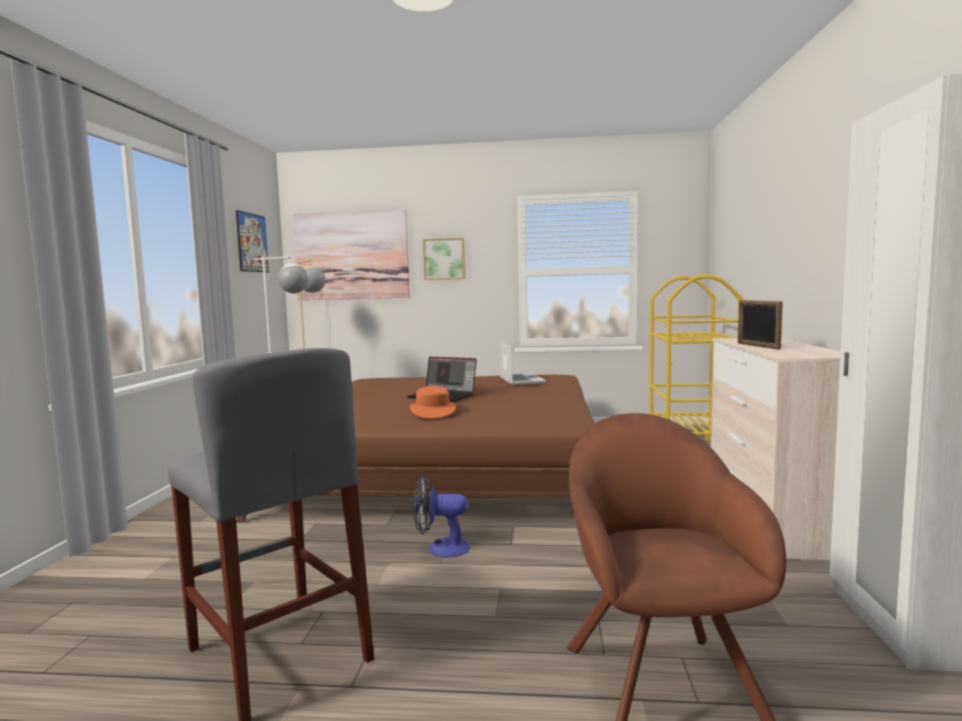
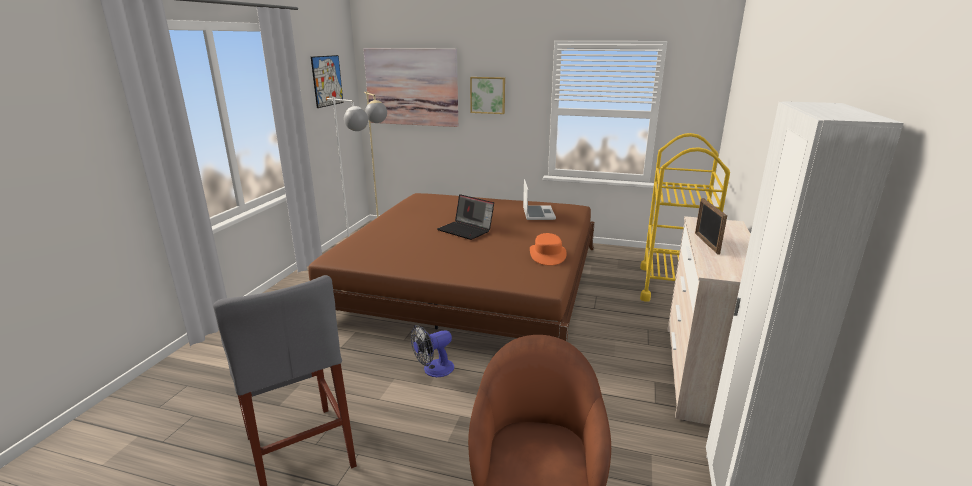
camera: 10 degrees right, 15 degrees up
(433, 411) = (449, 252): orange hat -> orange hat (547, 255)
(440, 548) = (433, 370): fan -> fan turned 45 degrees counterclockwise

